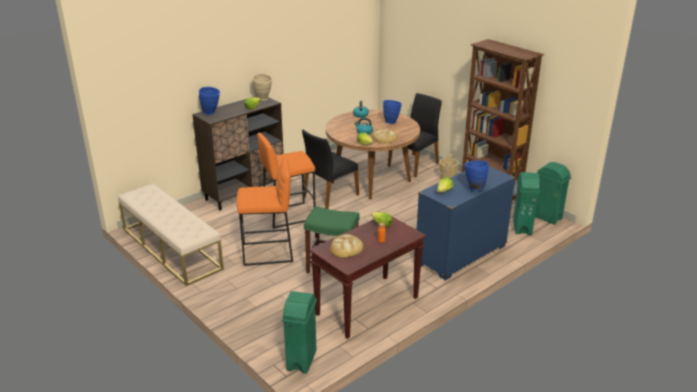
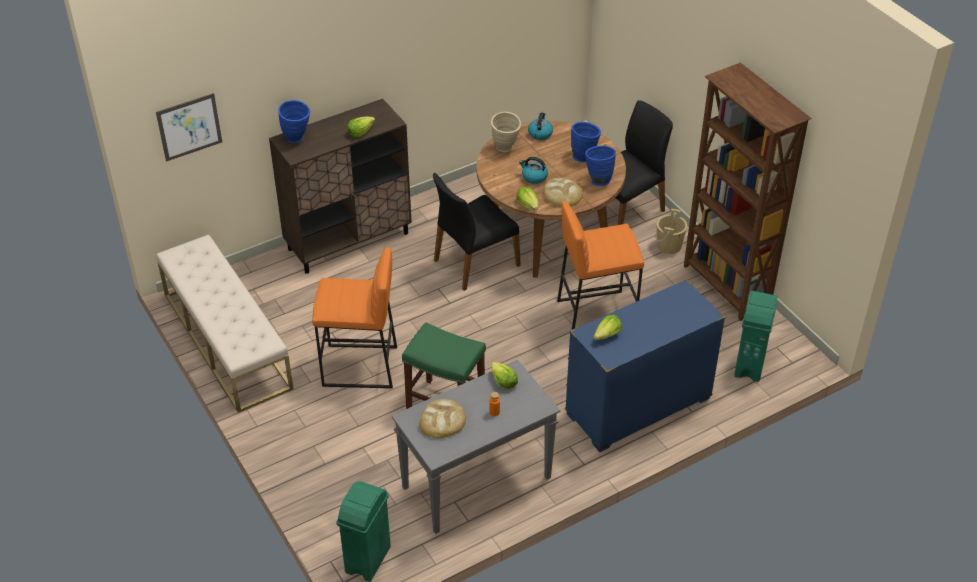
camera: 10 degrees right, 15 degrees up
(140, 100) = (189, 127): none -> picture
(263, 99) = (381, 112): beige vase -> beige vase (506, 149)
(289, 215) = (405, 295): orange stool -> orange stool (596, 313)
(367, 307) = (476, 484): brown console table -> grey console table
(474, 188) = (653, 333): blue vase -> blue vase (598, 180)
(546, 217) = (796, 349): green trash can -> none

